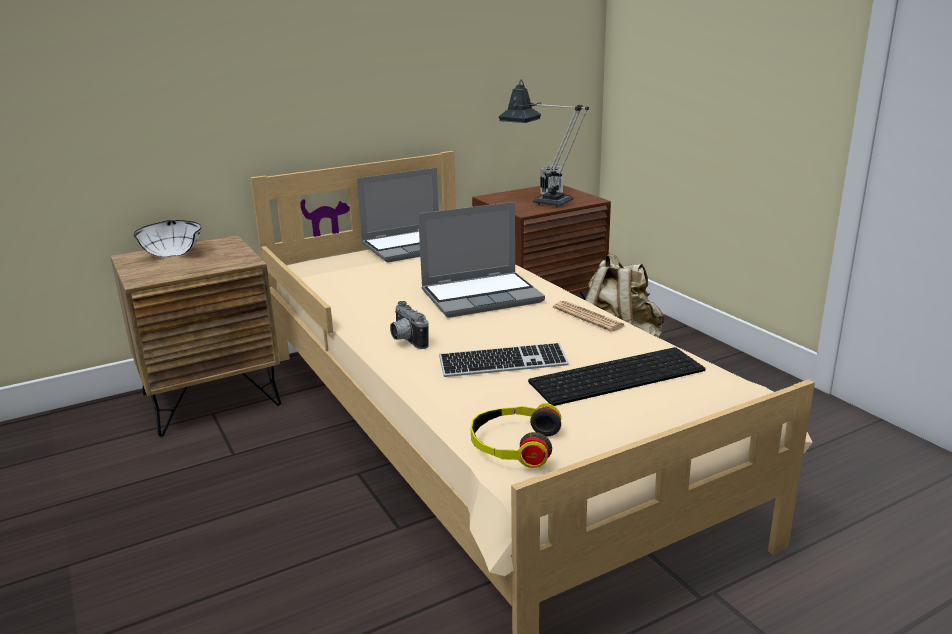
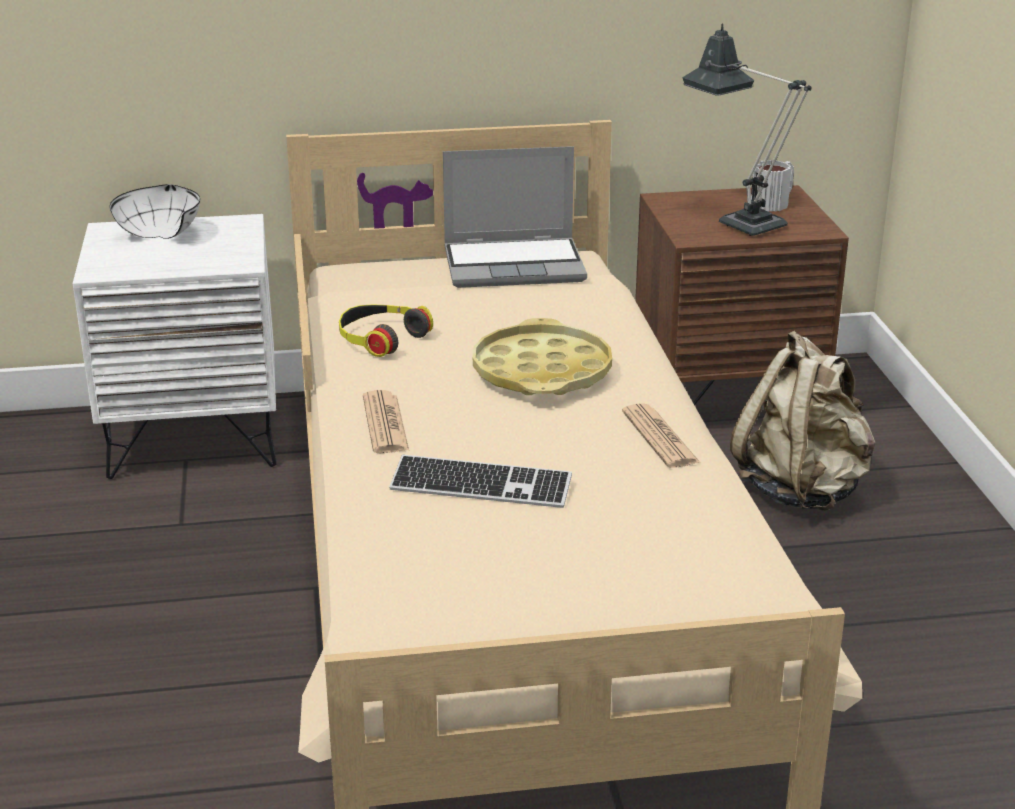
camera: 20 degrees right, 5 degrees up
(211, 398) = (194, 437): brown nightstand -> white nightstand
(406, 340) = (385, 424): camera -> newspaper
(482, 296) = (542, 372): laptop -> yellow tray
(513, 444) = (399, 604): headphones -> headphones (381, 338)
(617, 374) = (616, 537): keyboard -> none

